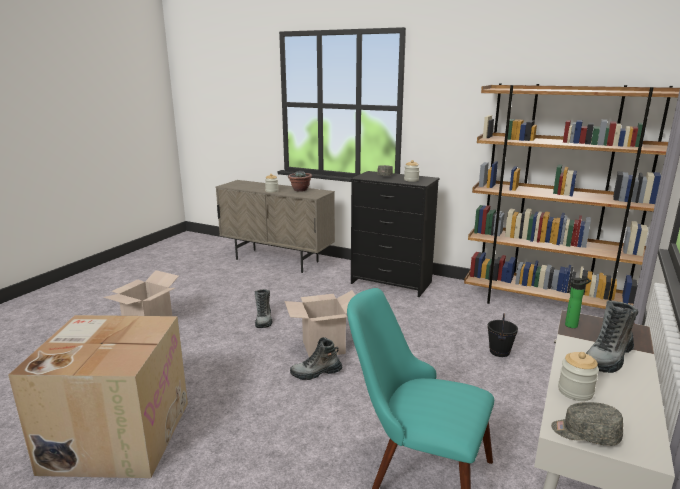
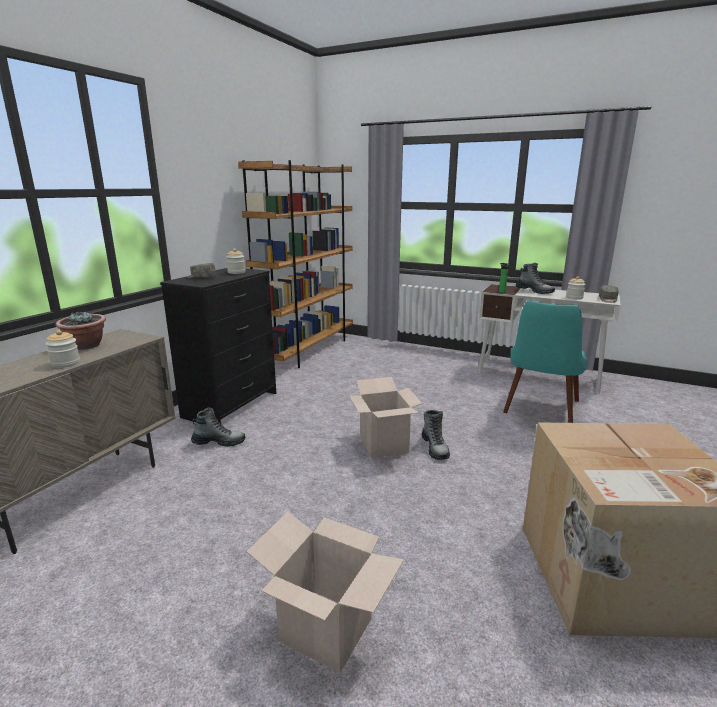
camera: 90 degrees left, 0 degrees up
(263, 320) = (313, 490): boot -> boot (219, 442)
(500, 352) = (384, 373): black bucket -> none

